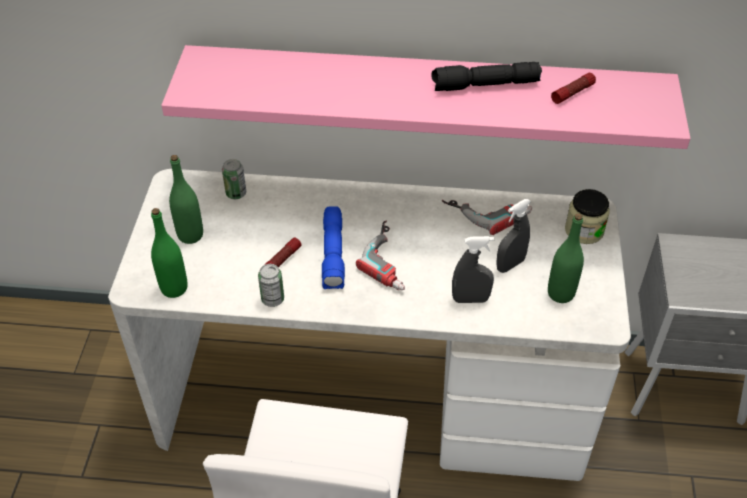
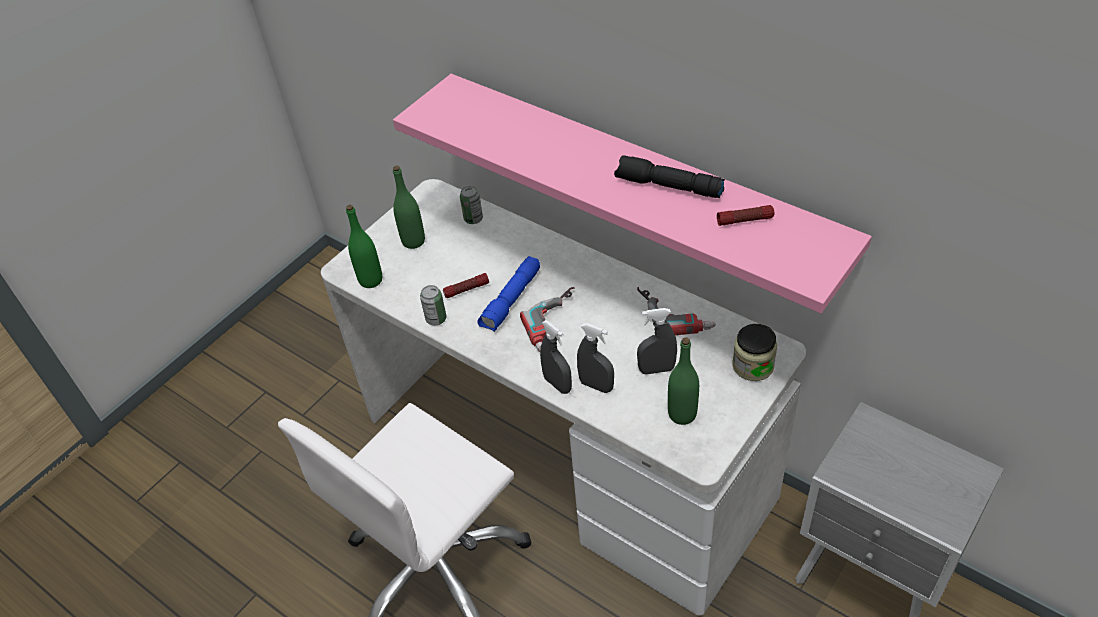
camera: 35 degrees right, 0 degrees up
(435, 312) = (557, 384): none -> grey spray bottle

